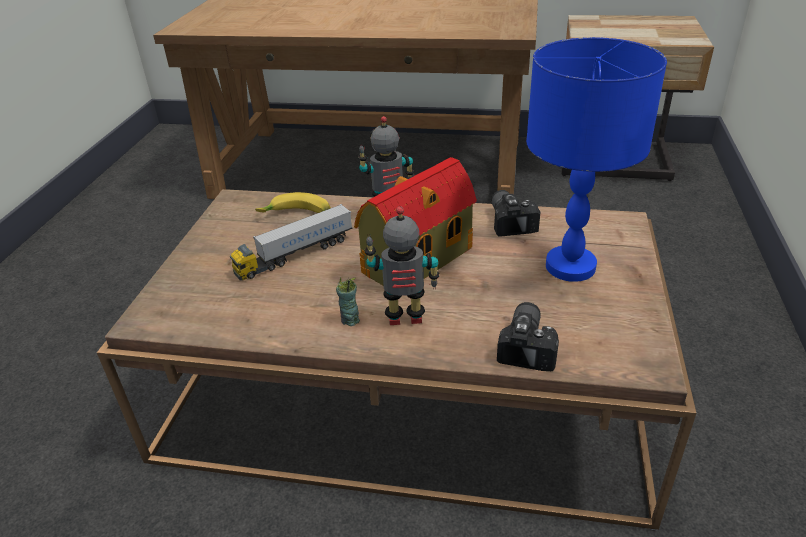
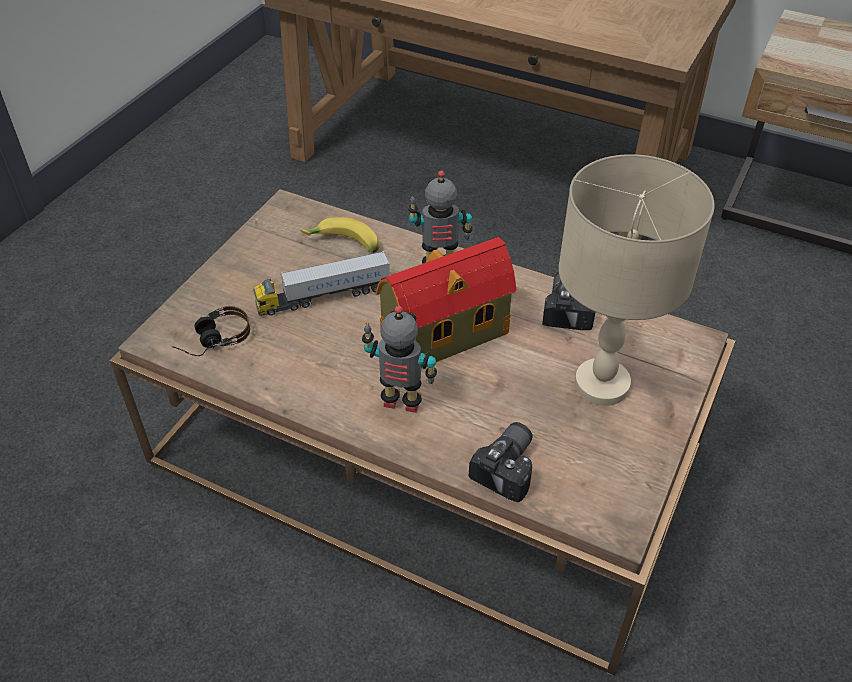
camera: 15 degrees right, 10 degrees up
(200, 310) = (212, 341): none -> headphones
(350, 320) = (347, 390): cup -> none
(571, 267) = (602, 385): blue table lamp -> beige table lamp

